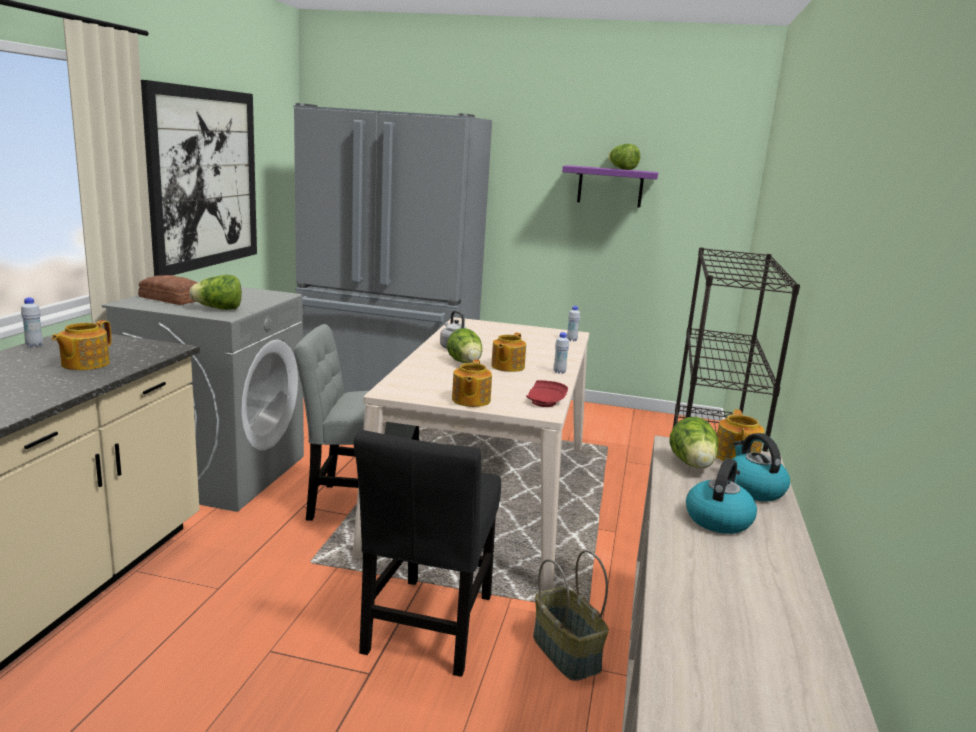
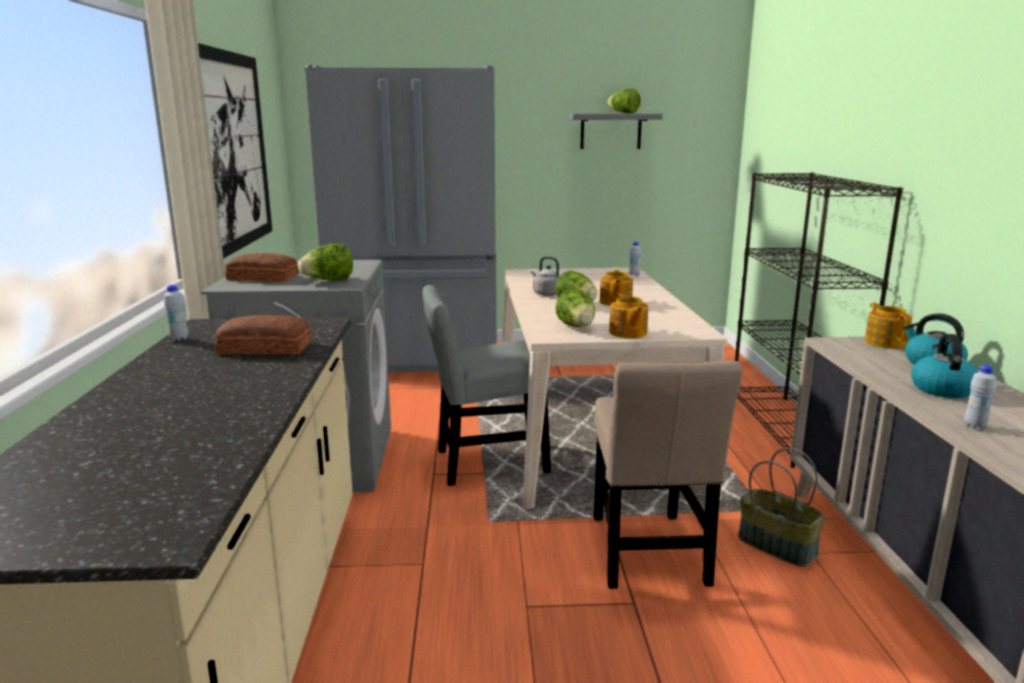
camera: 15 degrees left, 0 degrees up
(84, 364) = (265, 347): teapot -> bread
(428, 629) = (648, 554): black chair -> beige chair
(545, 402) = (689, 325): red plate -> none
(559, 372) = (663, 301): white bottle -> white bottle (975, 426)
(610, 186) = (610, 131): purple shelf -> grey shelf
(693, 465) = (866, 354): lettuce -> lettuce (577, 327)

